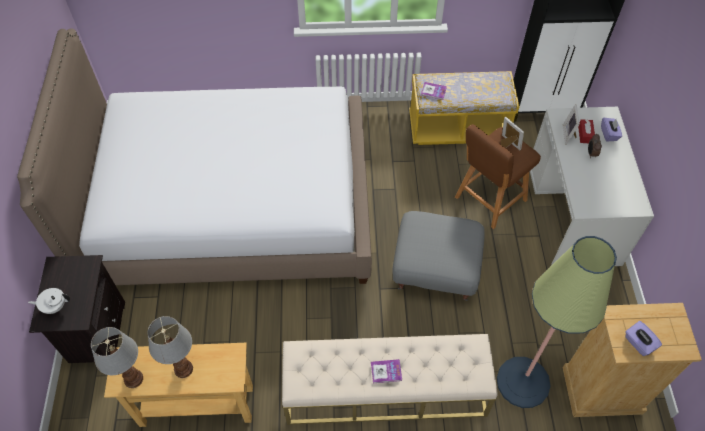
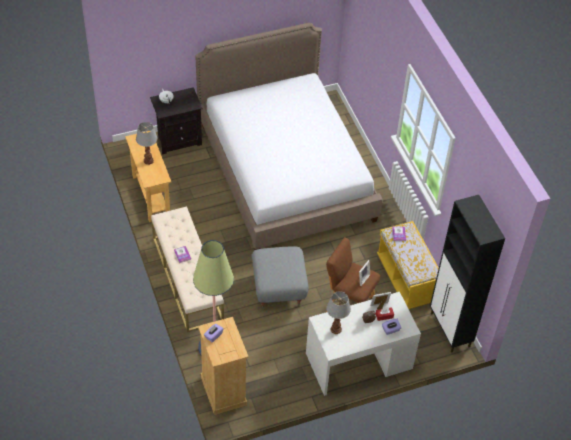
camera: 70 degrees right, 5 degrees down
(133, 379) = (137, 143): table lamp -> table lamp (335, 329)

